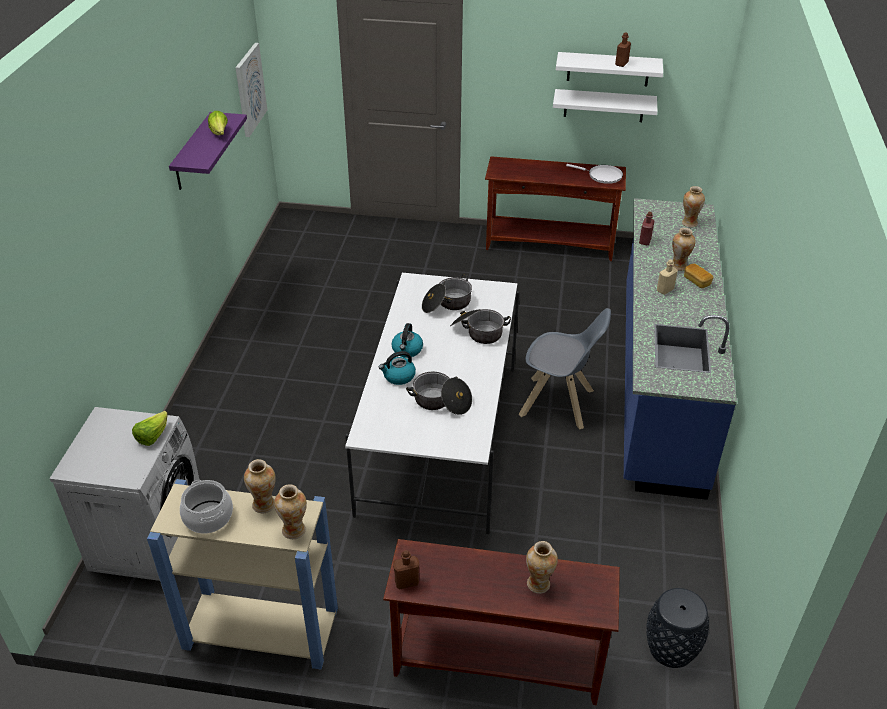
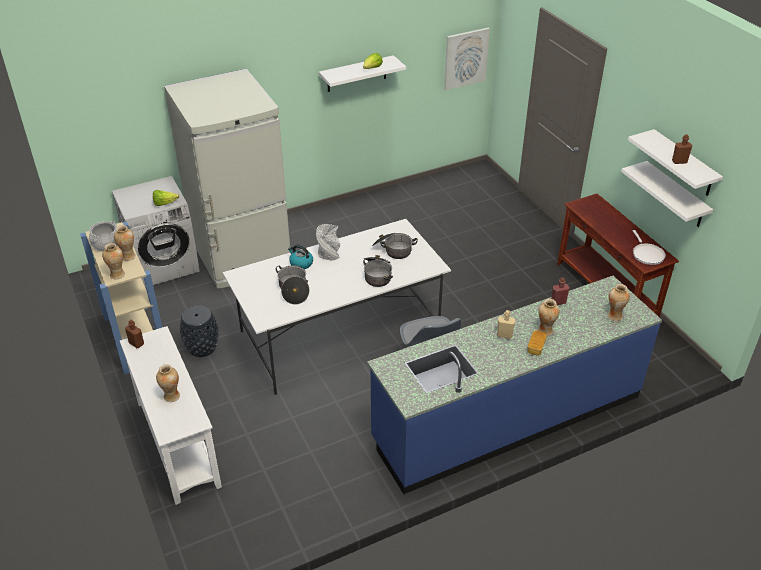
camera: 55 degrees right, 0 degrees up
(193, 152) = (356, 74): purple shelf -> white shelf
(213, 455) = (241, 254): none -> white fridge
(407, 350) = (329, 255): kettle -> grey vase
(496, 661) = (177, 443): brown console table -> white console table
(671, 649) = (246, 525): black stool -> black stool (202, 347)

